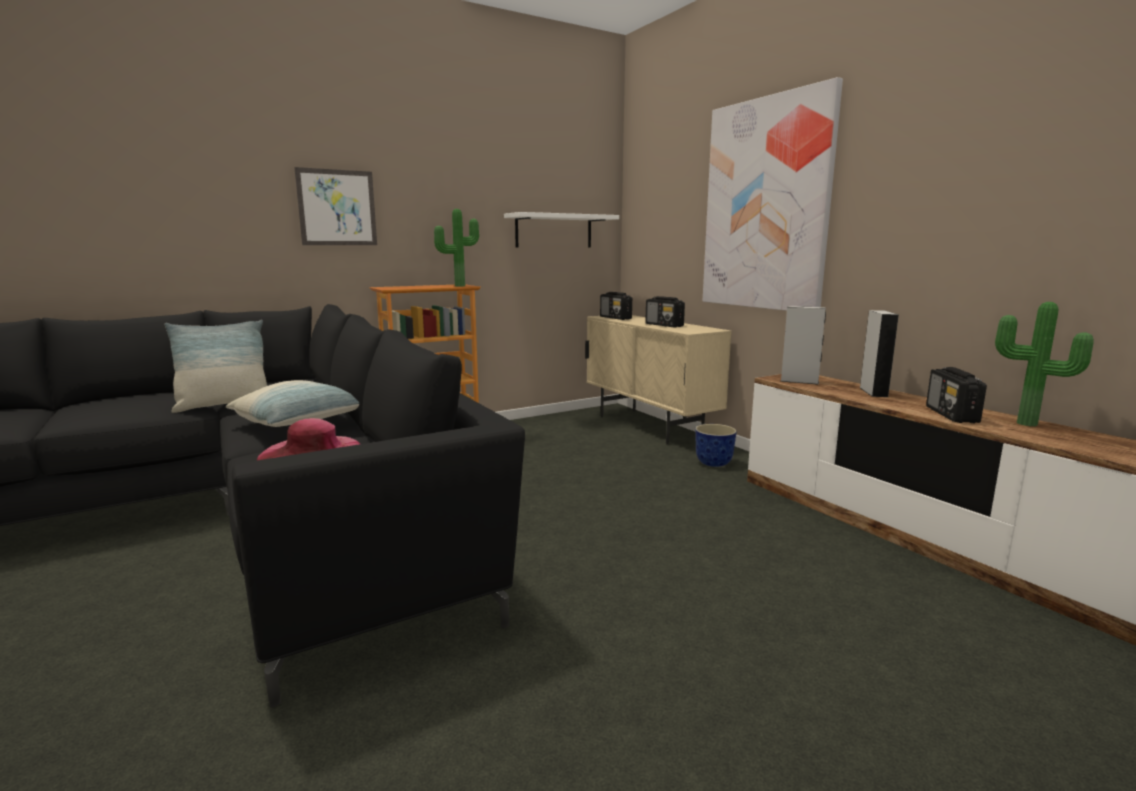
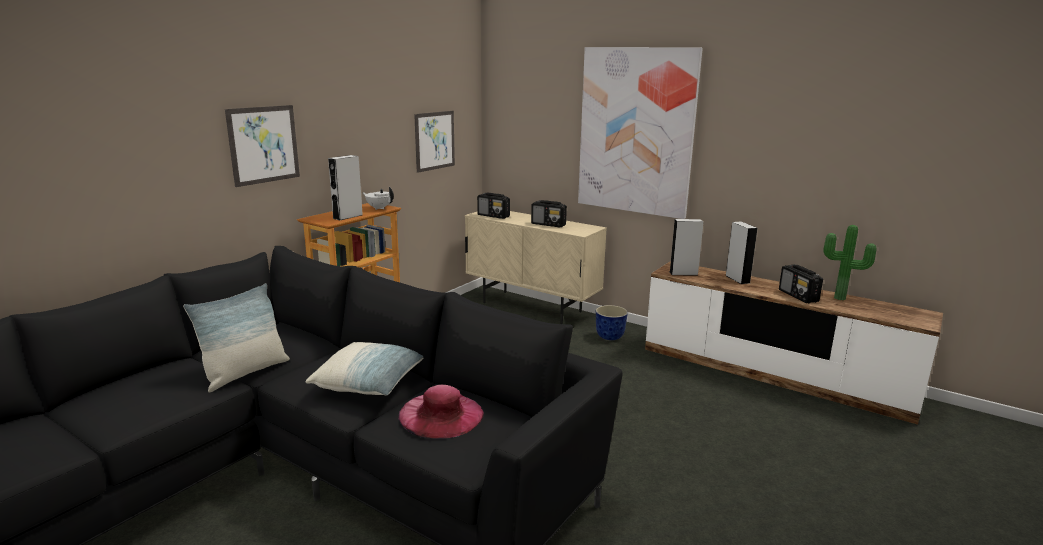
camera: 25 degrees left, 5 degrees up
(415, 287) = (348, 216): none -> grey speaker
(459, 286) = (379, 208): potted plant -> white teapot
(554, 231) = (434, 140): white shelf -> picture

